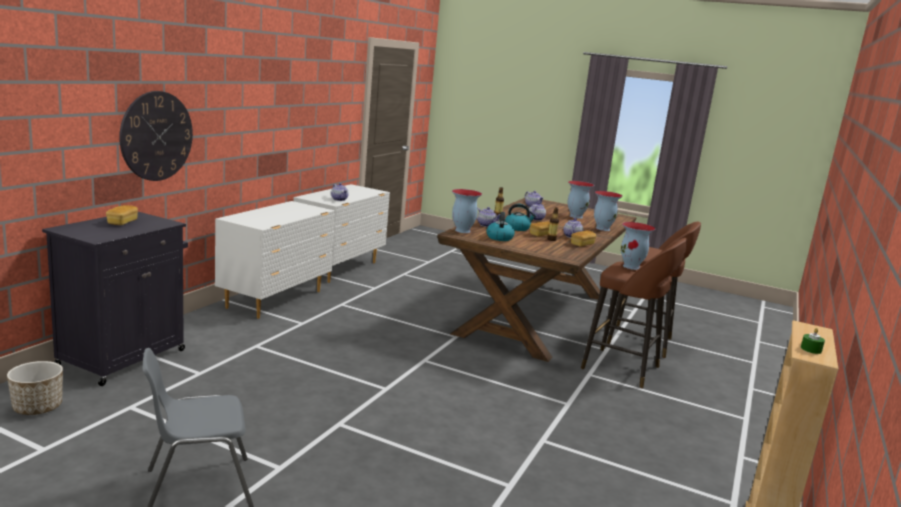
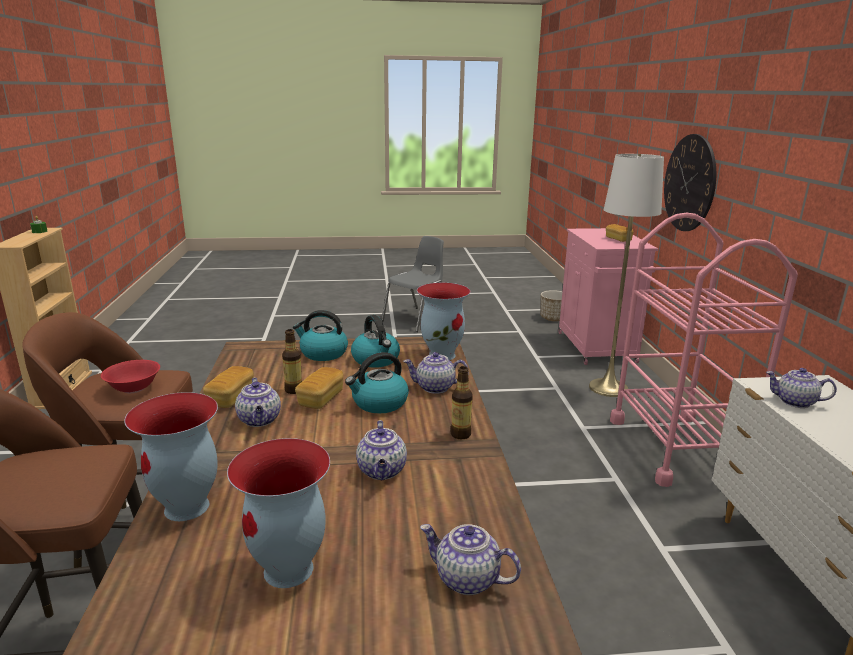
camera: 150 degrees right, 5 degrees up
(124, 357) = (597, 348): black cabinet -> pink cabinet
(219, 331) = (608, 388): none -> white floor lamp
(276, 299) = (676, 448): white dresser -> pink cart
(524, 246) = (323, 353): none -> kettle
(632, 267) = (133, 388): vase -> red bowl

